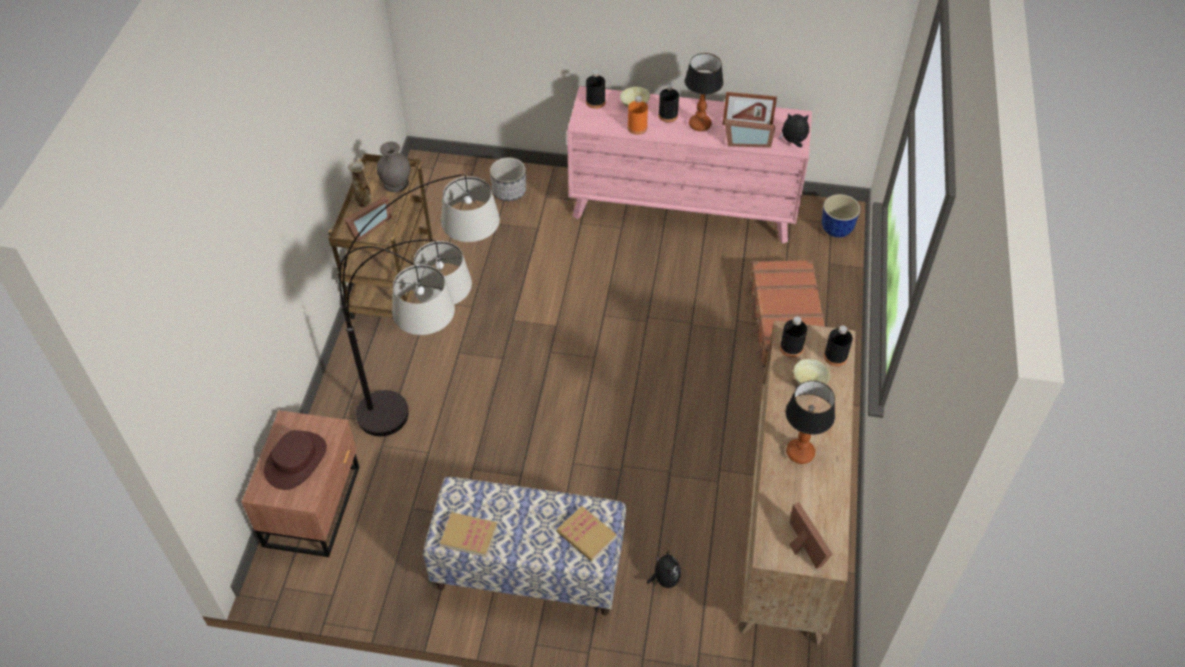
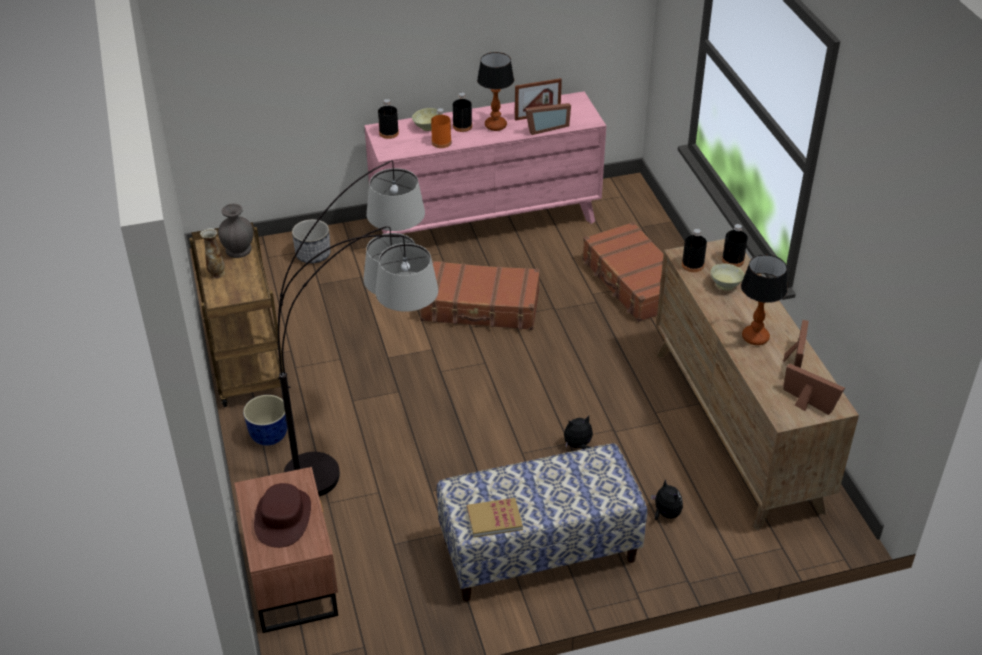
camera: 25 degrees left, 10 degrees down
(367, 227) = (235, 292): picture frame -> picture frame (792, 360)
(586, 535) = (600, 479): book -> none
(625, 297) = (480, 307): none -> brown suitcase
(793, 141) = (585, 117): plush toy -> plush toy (578, 446)
(836, 229) = (629, 199): planter -> planter (268, 436)

